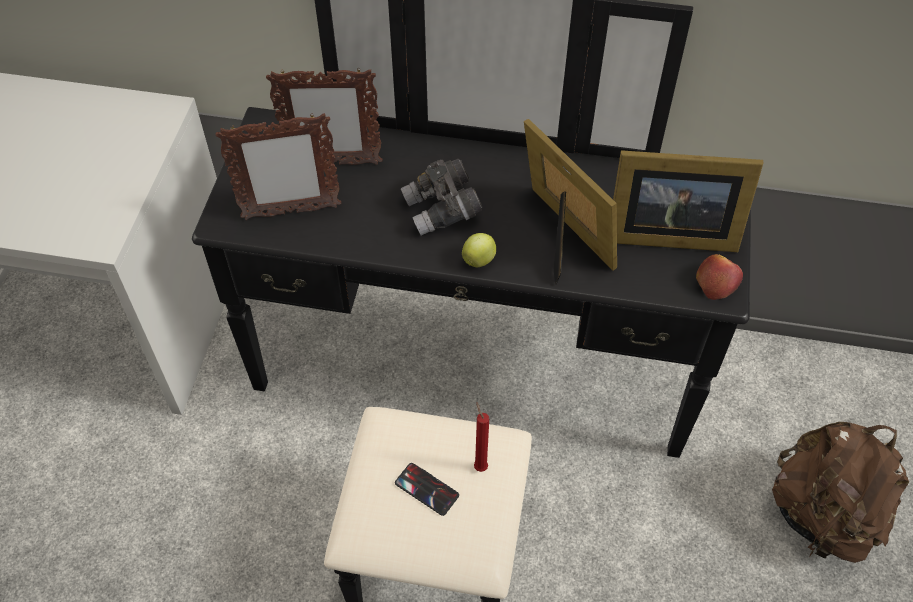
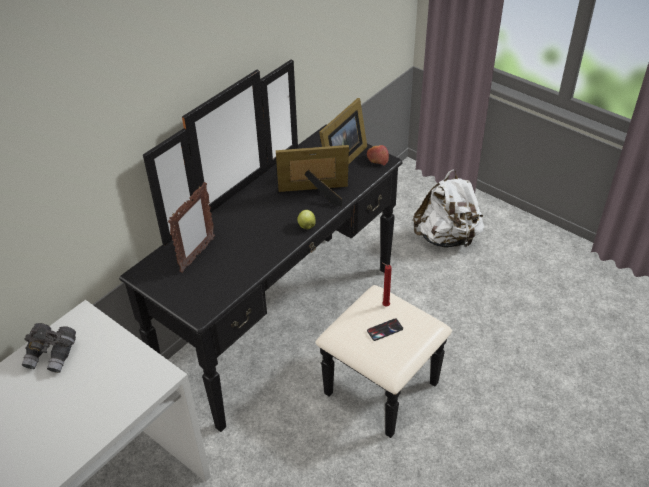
camera: 60 degrees left, 10 degrees down
(290, 212) = (217, 283): picture frame -> none
(442, 210) = (265, 227): grey binoculars -> grey binoculars (52, 355)
(822, 515) = (447, 237): brown backpack -> white backpack

